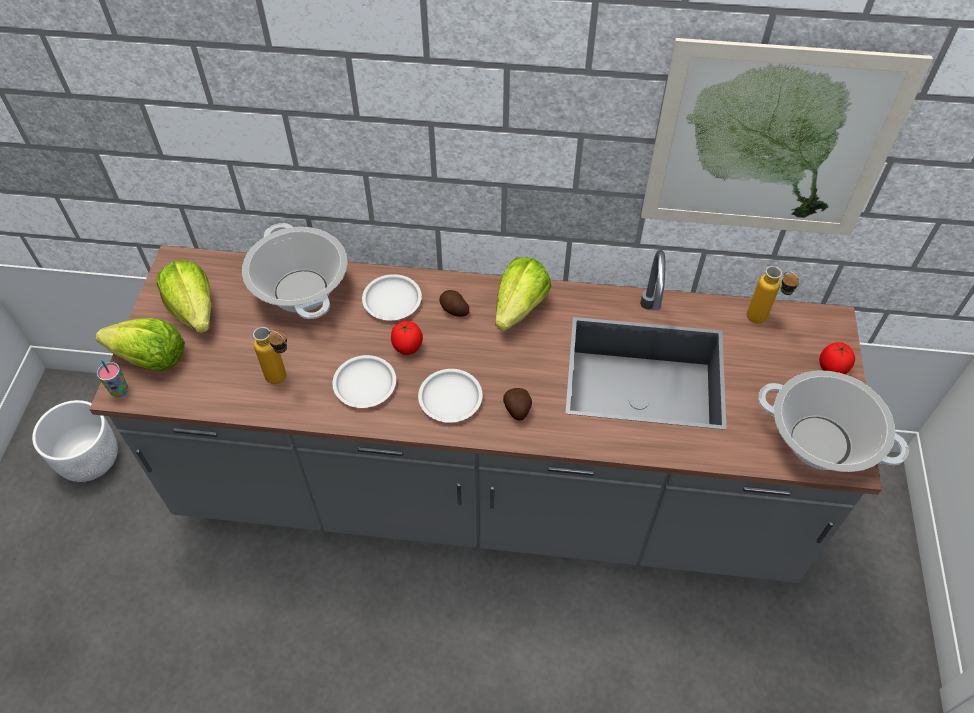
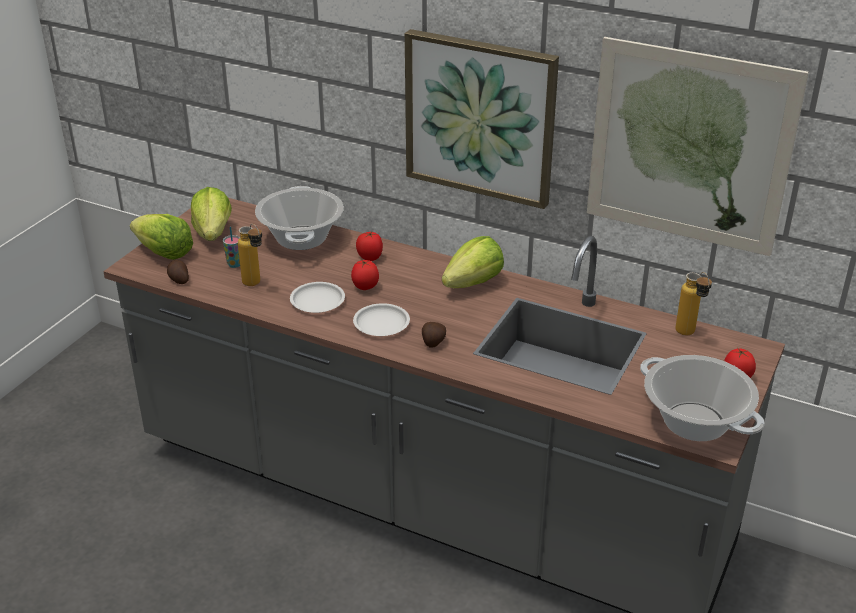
camera: 20 degrees right, 20 degrees down
(90, 459) = (102, 389): white planter -> none
(120, 391) = (131, 266): cup -> cup (234, 264)
(391, 300) = (369, 258): white plate -> tomato
(453, 309) = (417, 273): potato -> potato (178, 279)
(508, 136) = (480, 117): none -> picture

